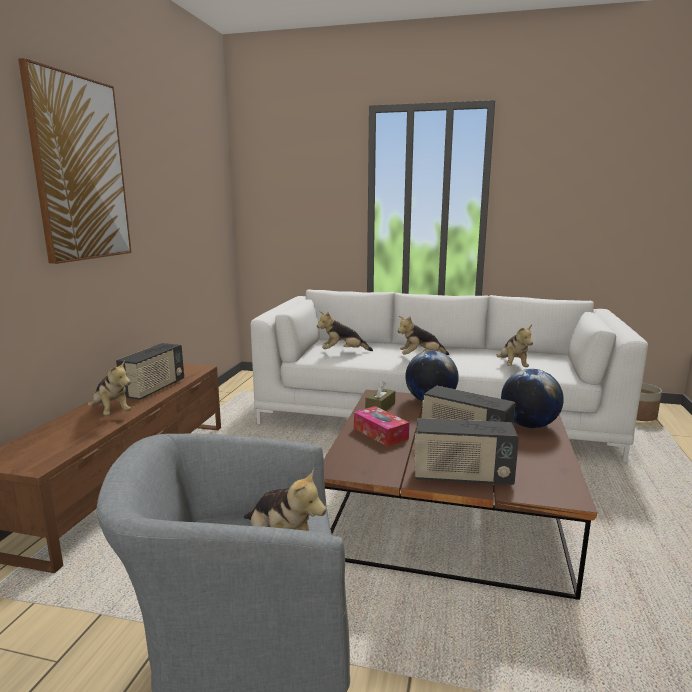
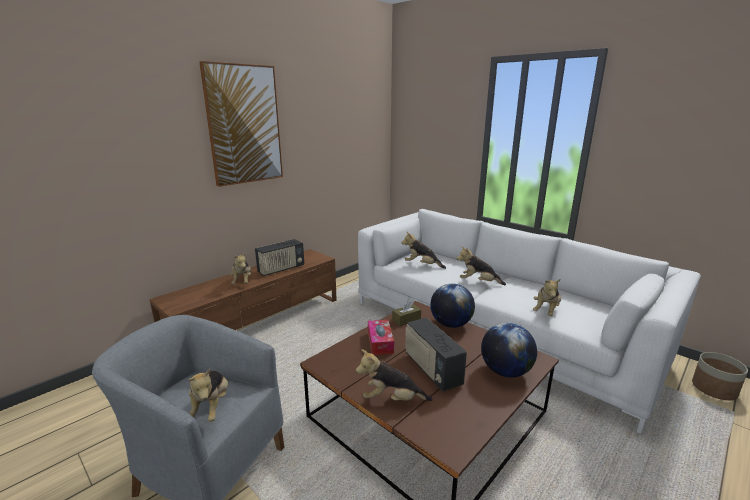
camera: 30 degrees right, 5 degrees up
(461, 477) = (392, 399): radio -> plush toy

